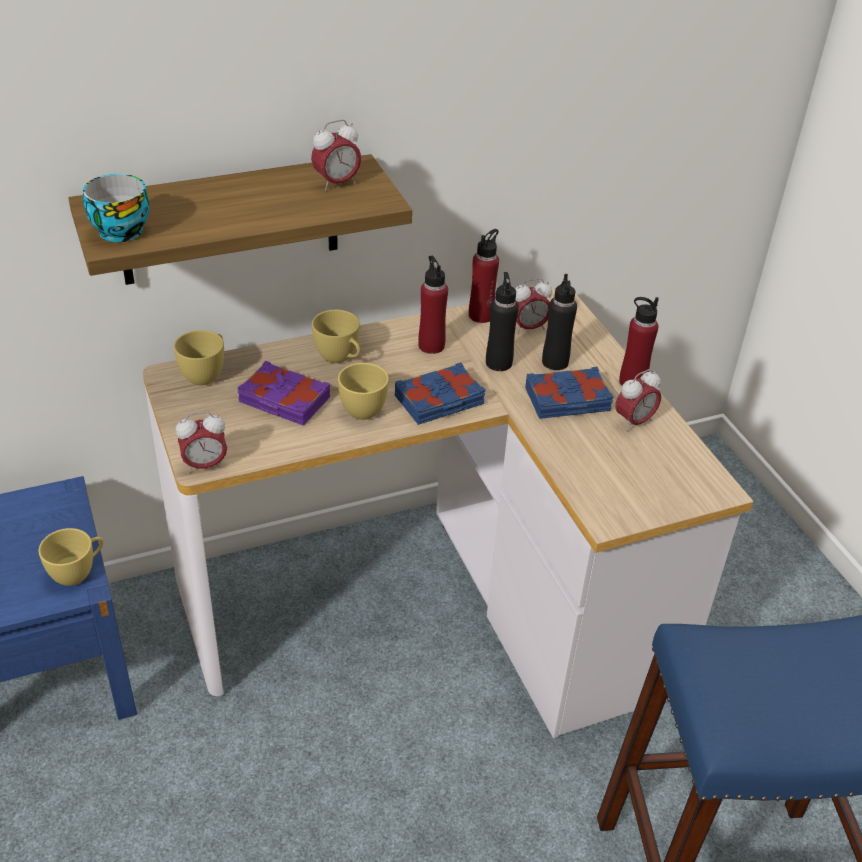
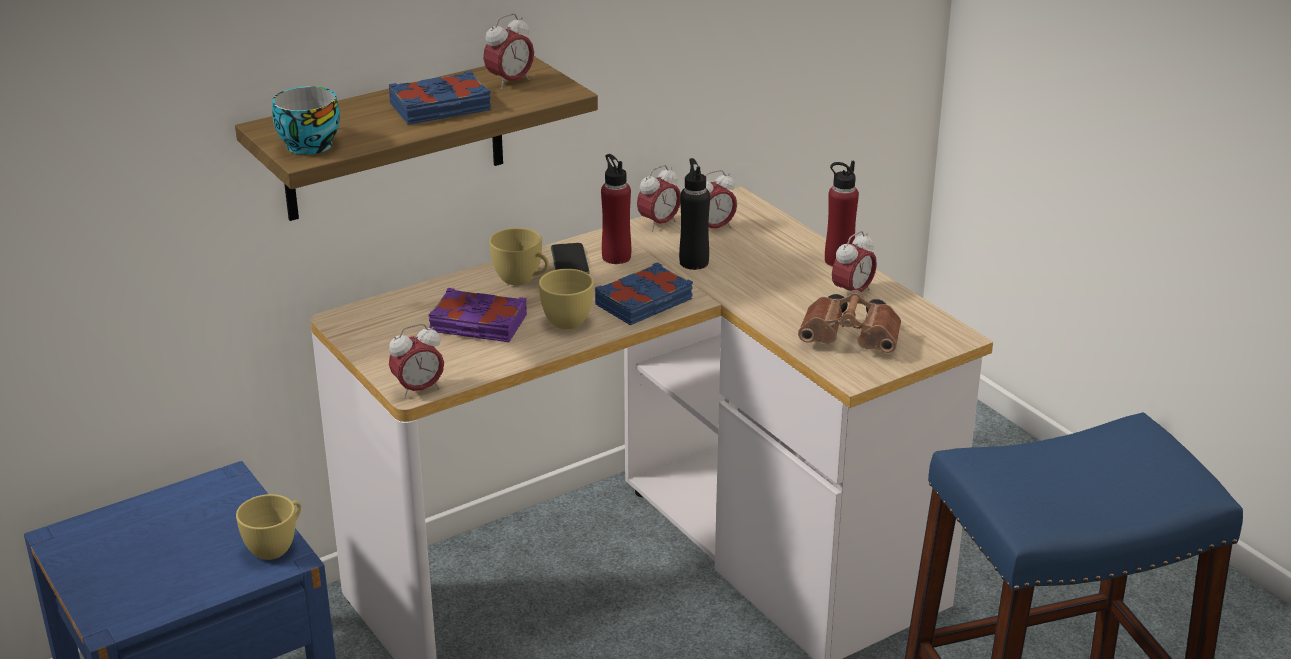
camera: 10 degrees left, 10 degrees down
(206, 374) = (382, 313): yellow cup -> none
(388, 344) = (570, 262): none -> phone
(481, 315) = (659, 224): red bottle -> alarm clock
(555, 362) = (752, 254): black bottle -> none
(568, 400) = (778, 284): blue book -> blue book (441, 108)
(618, 477) = (853, 341): none -> brown binoculars

